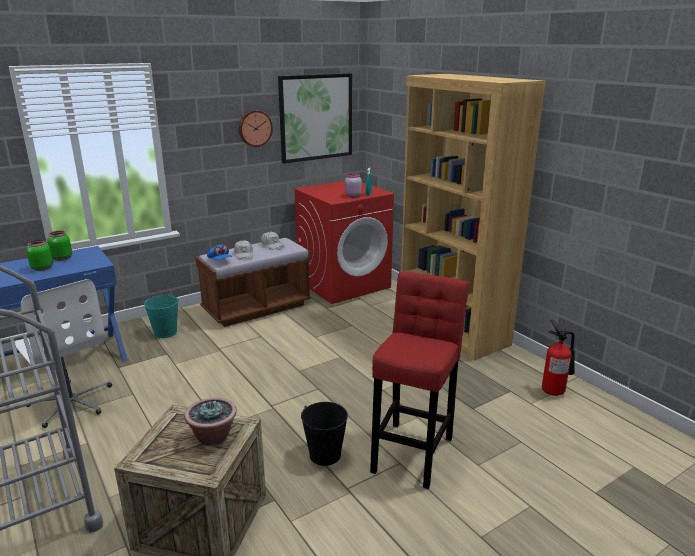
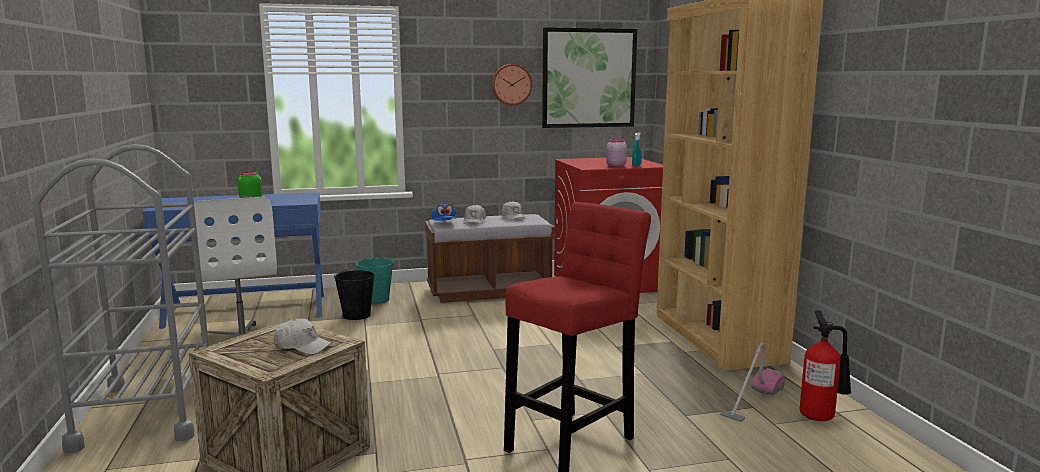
camera: 20 degrees right, 10 degrees down
(61, 258) = (275, 197): green jar -> none
(213, 437) = (302, 346): potted plant -> white cap
(325, 454) = (464, 425): black bucket -> black bucket (356, 315)
(507, 385) = (753, 400): none -> vacuum cleaner

